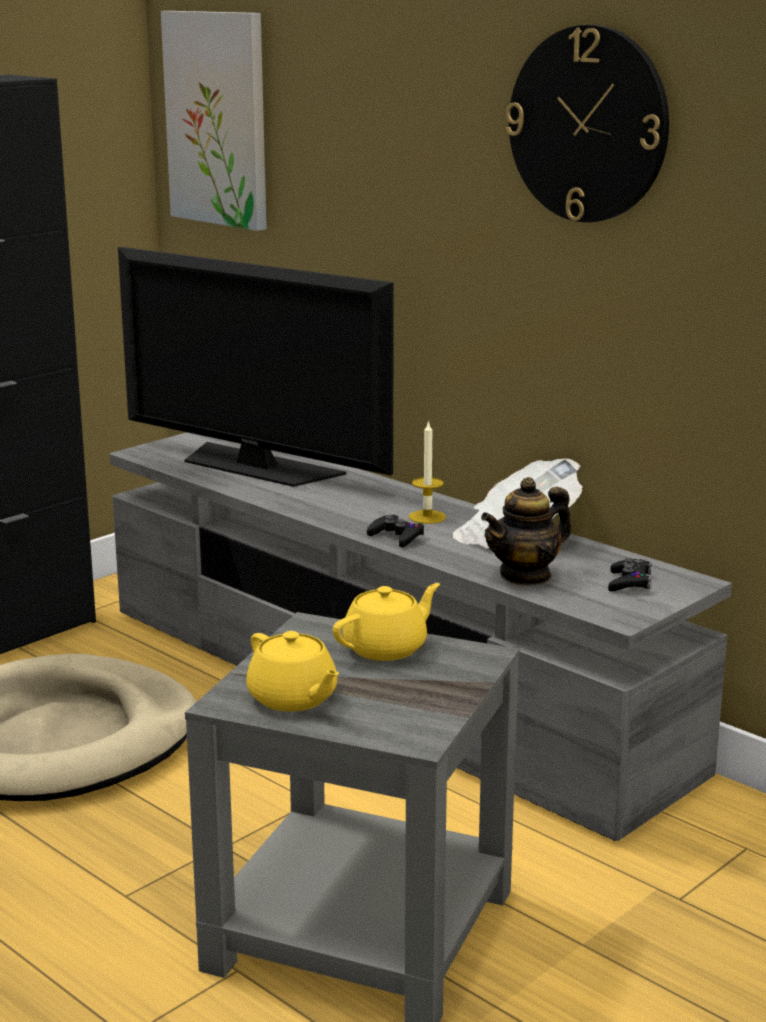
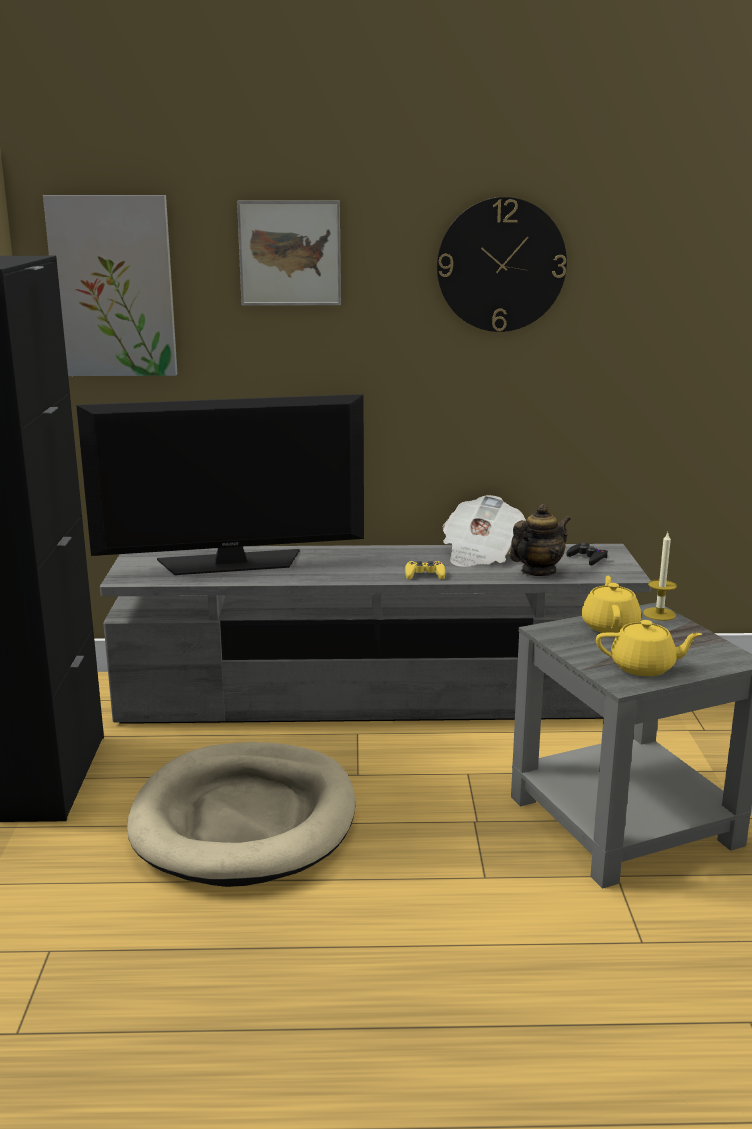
camera: 45 degrees left, 0 degrees up
(366, 90) = (290, 253): none -> picture
(396, 537) = (424, 575): black game controller -> yellow game controller
(427, 517) = (410, 559): candle -> candle (659, 614)
(525, 575) = (538, 571): teapot -> teapot turned 135 degrees counterclockwise

